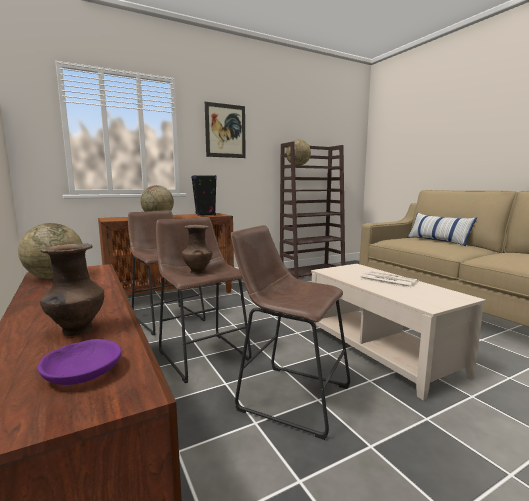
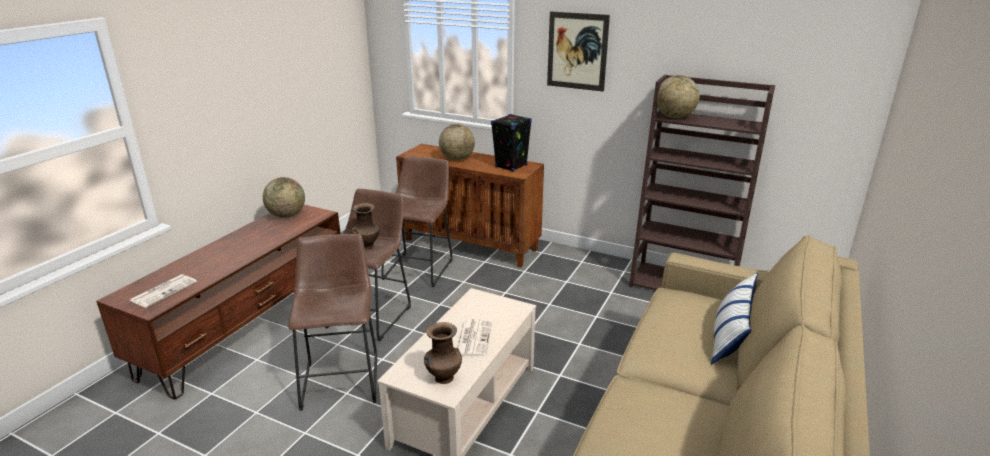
camera: 55 degrees right, 15 degrees up
(76, 331) = (204, 267): brown vase -> brown vase (443, 378)
(83, 371) = (164, 291): purple bowl -> newspaper

